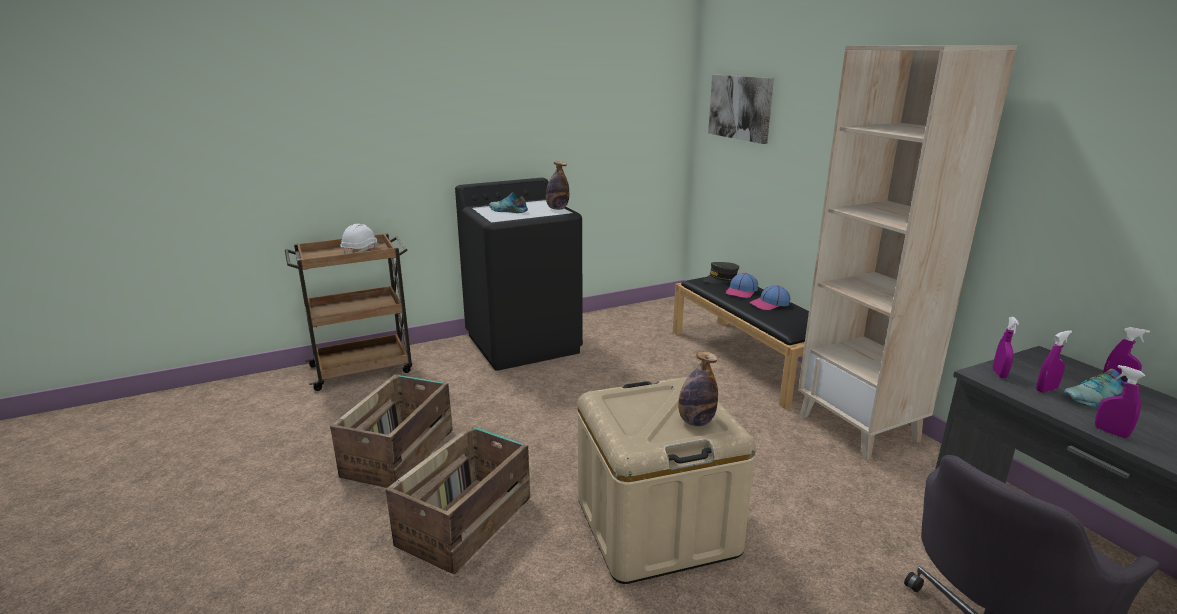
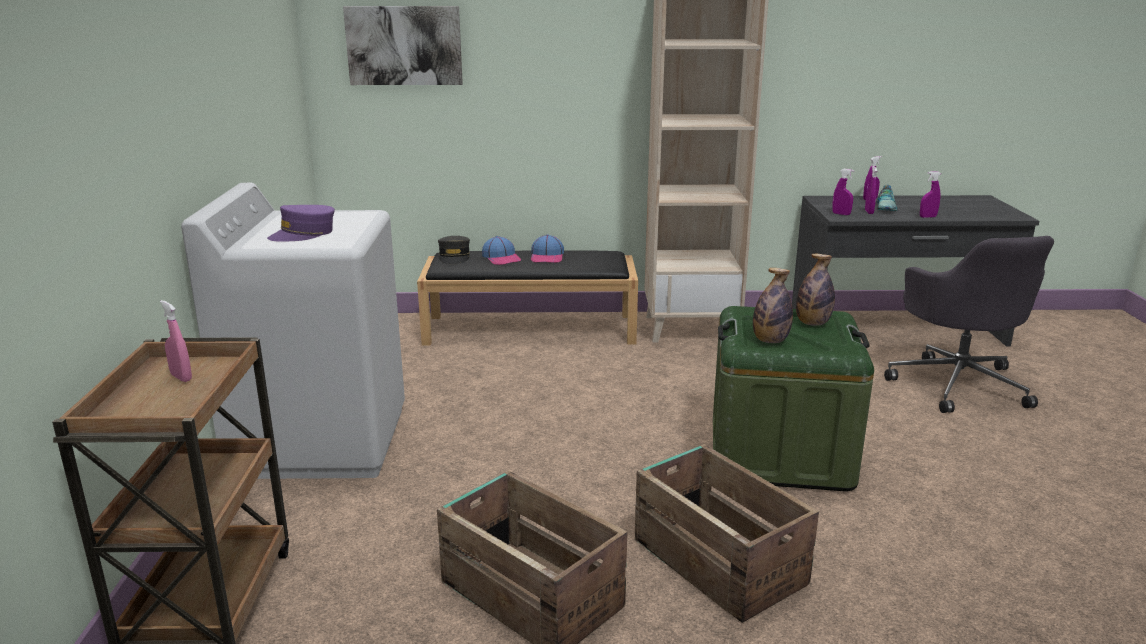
camera: 65 degrees left, 0 degrees up
(361, 251) = (181, 377): white hard hat -> pink spray bottle
(507, 210) = (303, 234): shoe -> purple cap
(523, 343) = (321, 440): black washing machine -> white washing machine
(557, 209) = (344, 214): bottle -> bottle (770, 341)
(656, 526) = (780, 453): beige storage box -> green storage box

